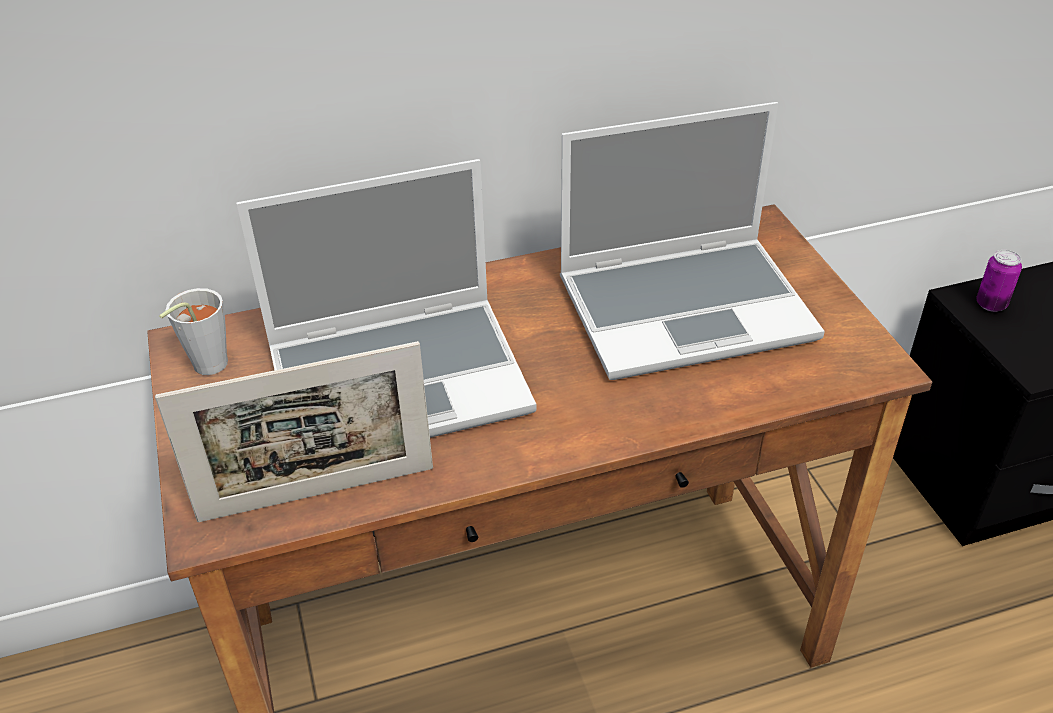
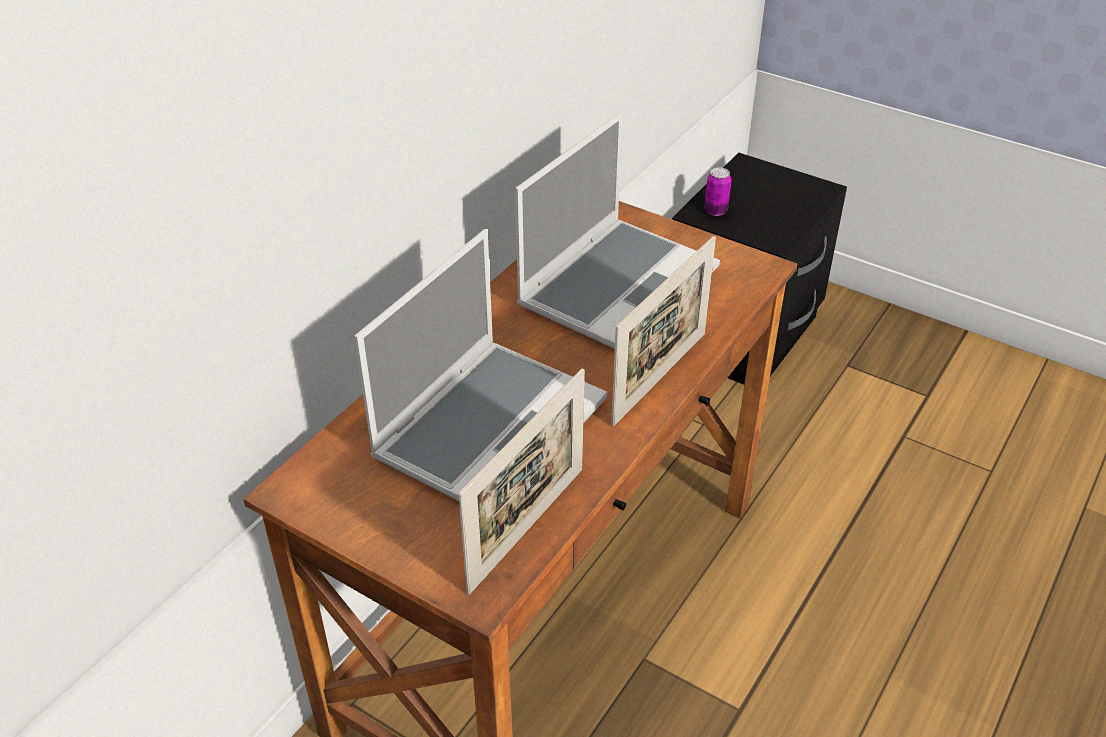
camera: 40 degrees left, 0 degrees up
(204, 368) = (332, 498): grey cup -> none
(619, 422) = (660, 377): none -> picture frame

